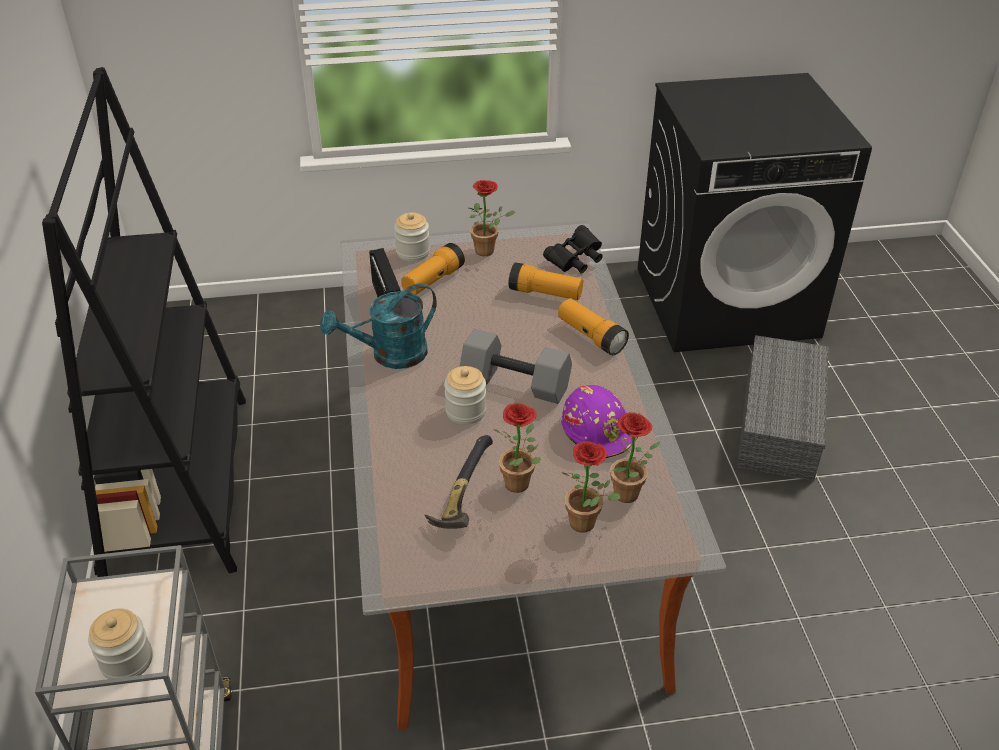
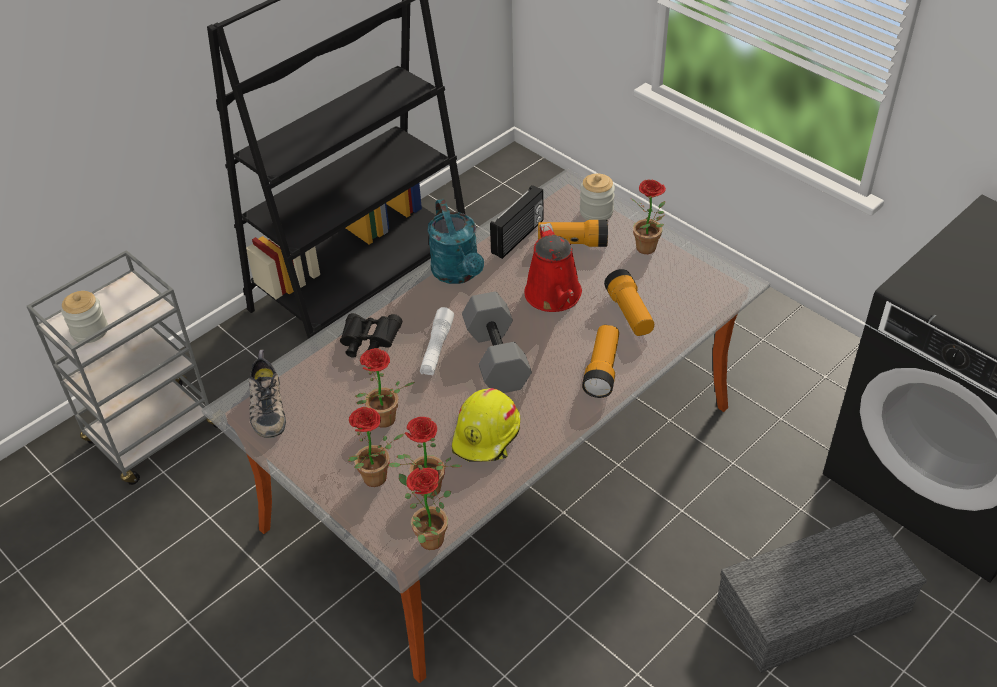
camera: 55 degrees right, 5 degrees up
(390, 356) = (458, 273): turquoise watering can -> turquoise watering can turned 135 degrees counterclockwise
(414, 557) = (266, 406): none -> shoe
(461, 493) = (348, 394): hammer -> none
(465, 411) = (436, 348): jar -> white flashlight
(482, 319) = (554, 297): none -> red watering can
(575, 261) = (697, 306): black binoculars -> black binoculars (369, 343)
(599, 431) = (487, 435): purple hard hat -> yellow hard hat
(681, 522) = (426, 537): none -> potted plant

